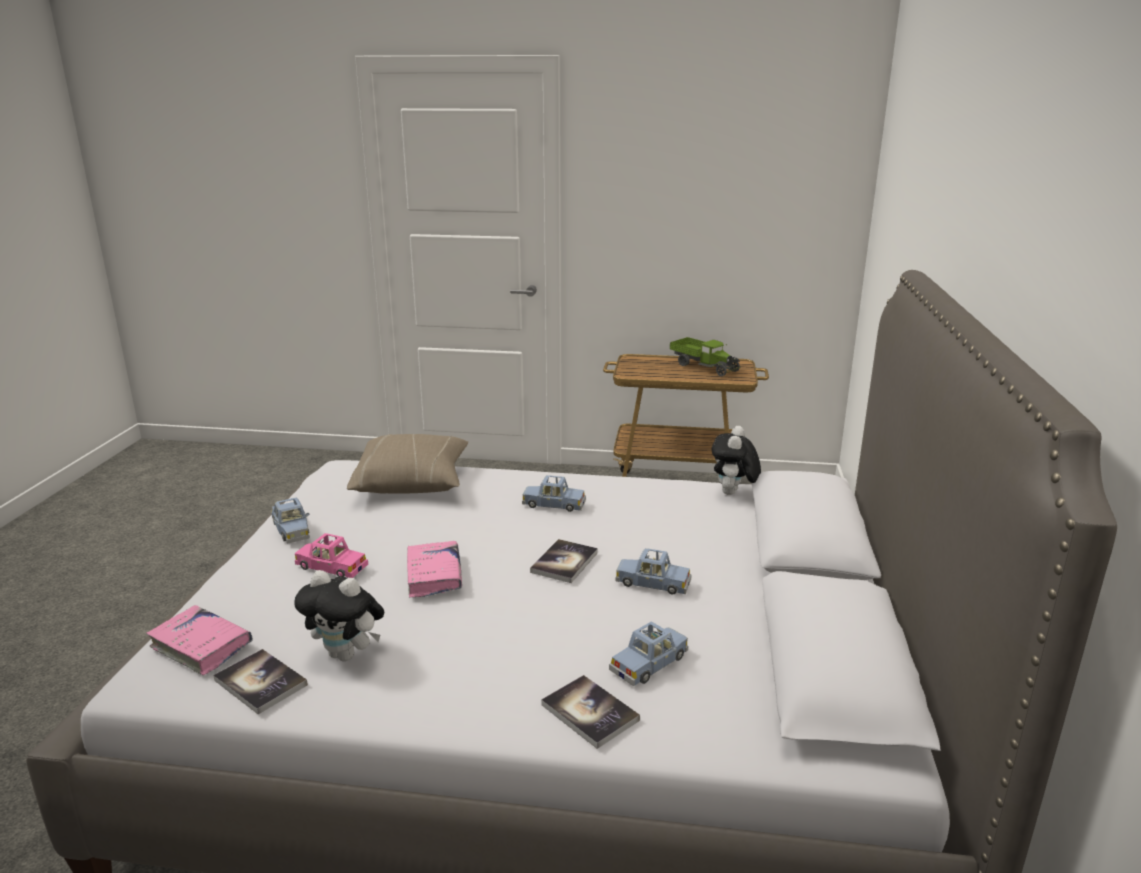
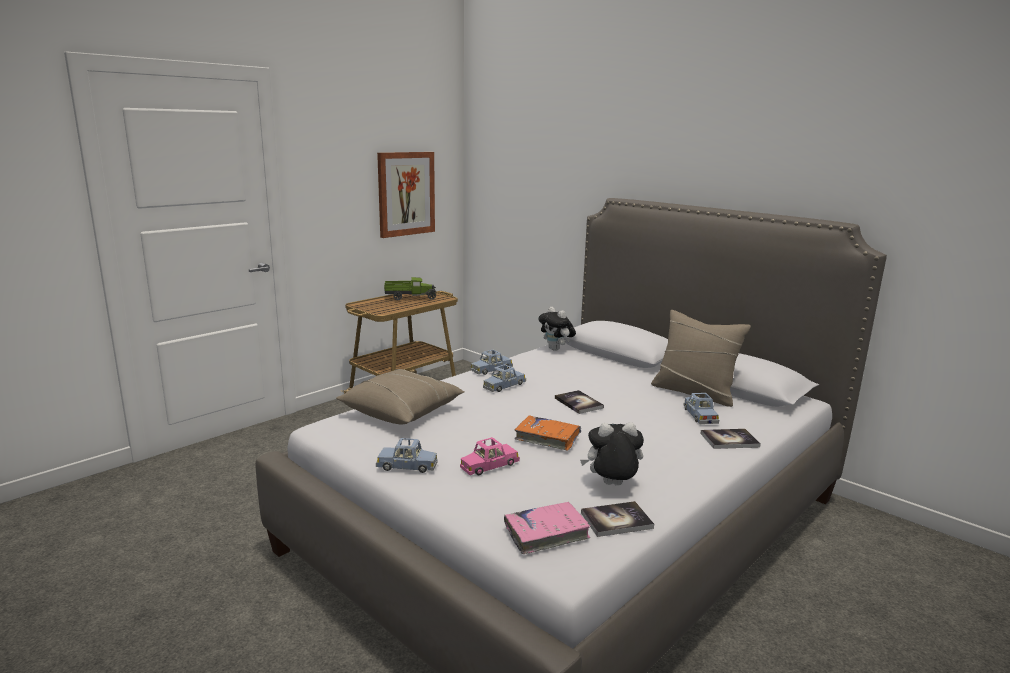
camera: 55 degrees left, 5 degrees down
(347, 654) = (611, 486): plush toy -> plush toy turned 150 degrees counterclockwise
(434, 576) = (547, 438): pink book -> orange book
(652, 583) = (626, 393): blue toy car -> blue toy car (491, 370)
(741, 636) = (694, 392): none -> beige pillow
(752, 222) = (406, 193): none -> picture

